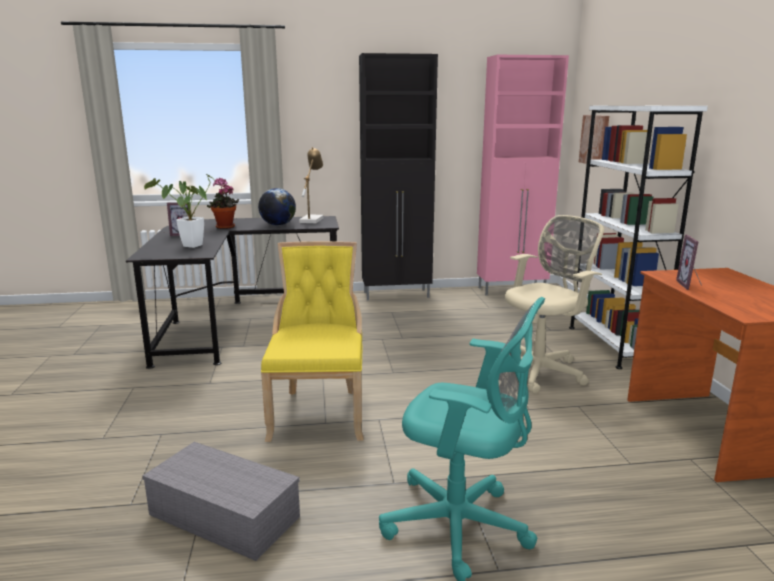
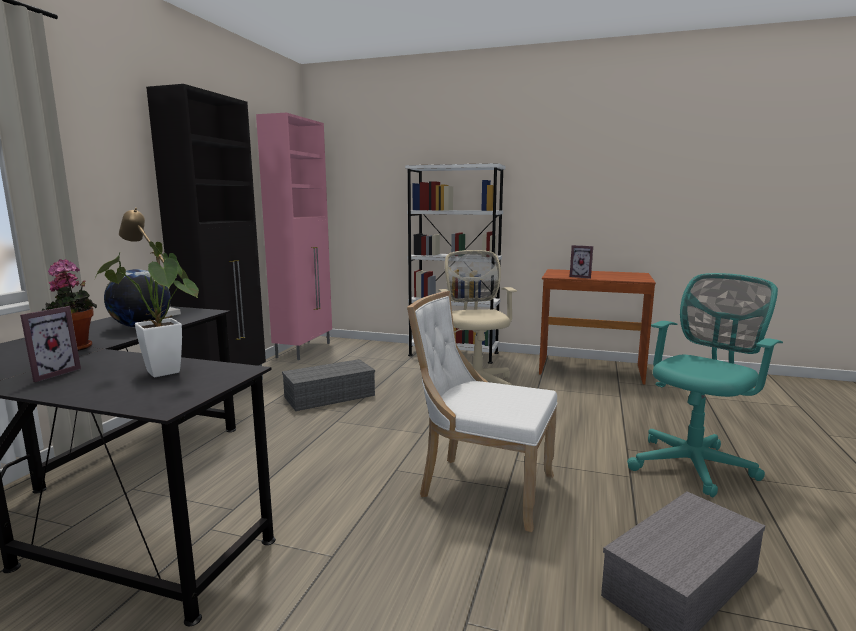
camera: 65 degrees left, 5 degrees down
(319, 412) = (481, 487): yellow chair -> white chair
(426, 325) = (330, 396): none -> grey storage box
(595, 140) = (354, 199): picture -> none

